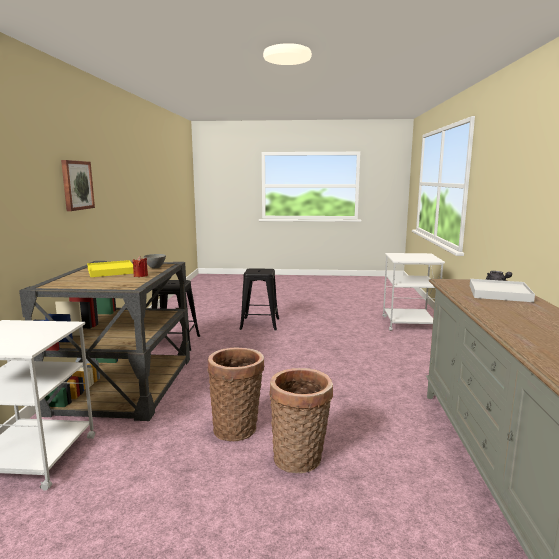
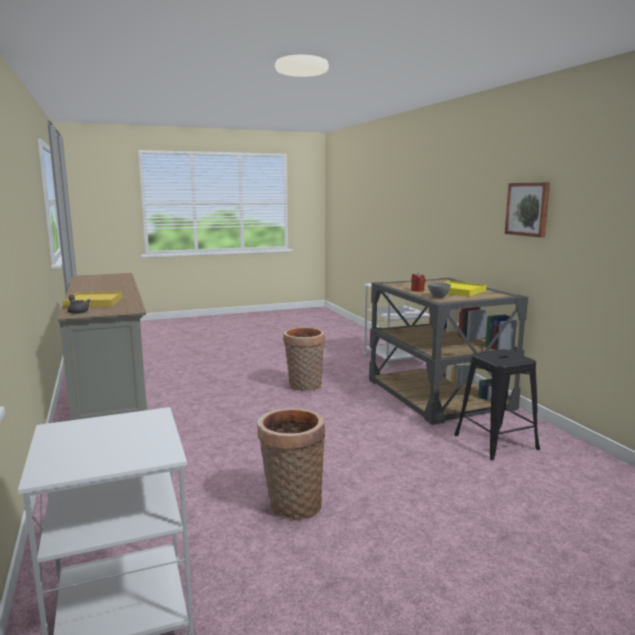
camera: 155 degrees right, 0 degrees up
(259, 324) = (454, 515): black stool -> none
(300, 459) = (249, 382): basket -> basket (292, 505)
(499, 293) = (94, 302): white tray -> yellow tray

